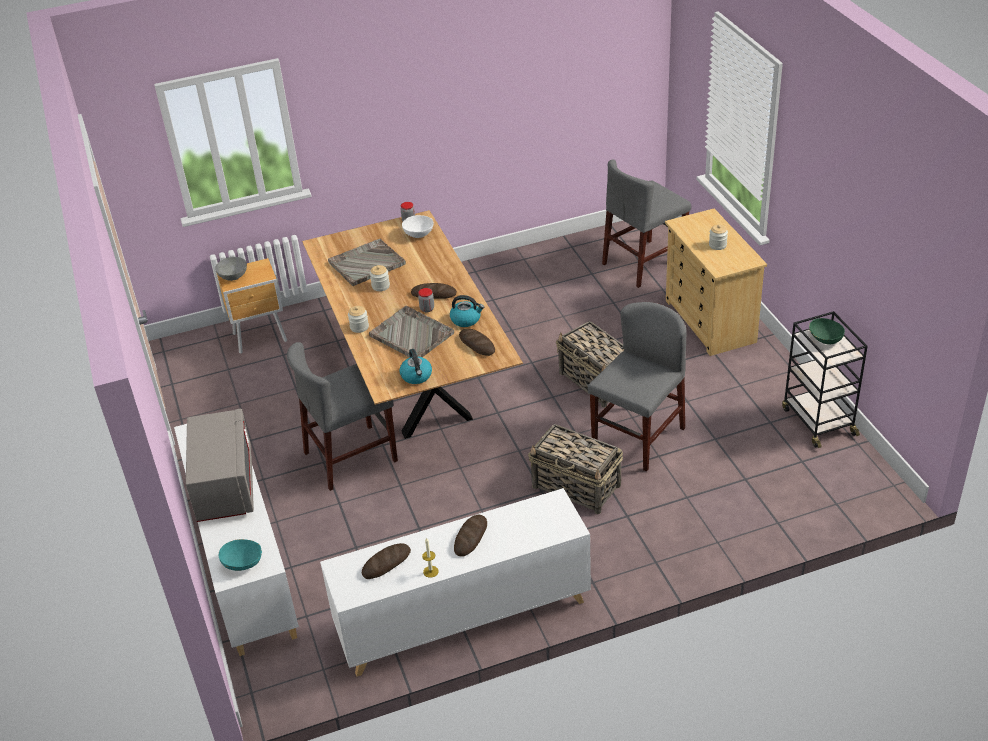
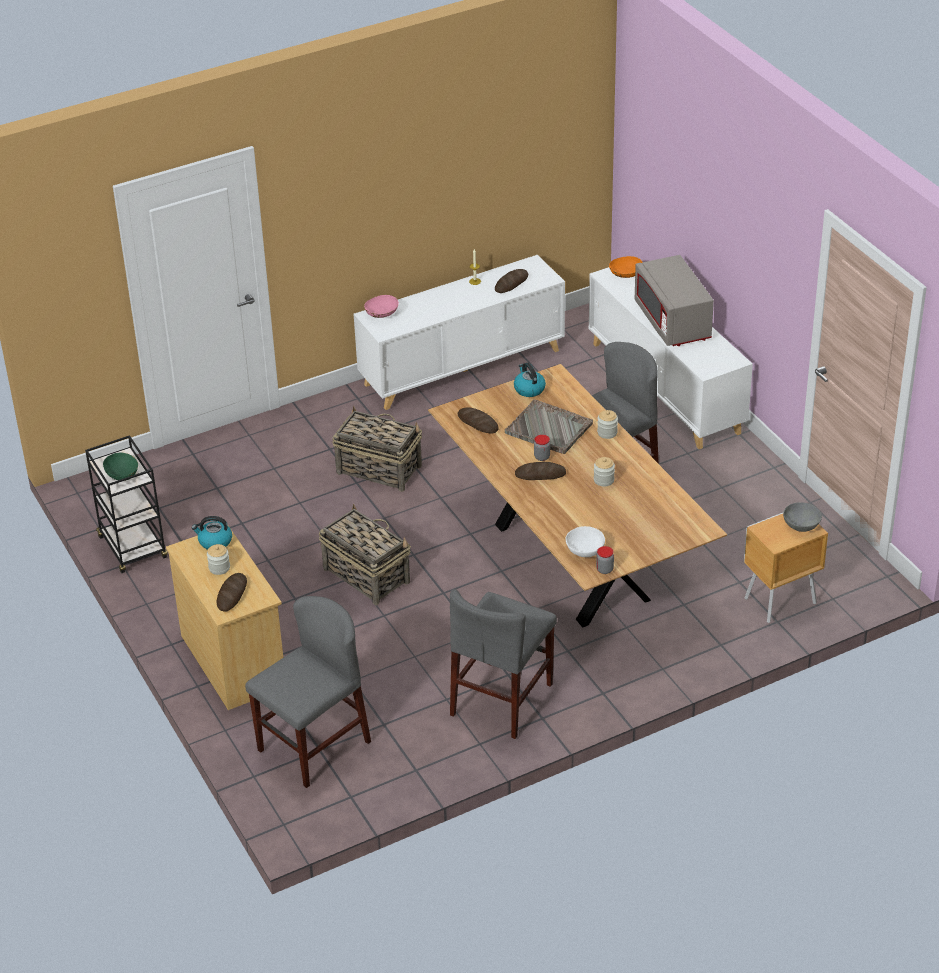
camera: 170 degrees right, 0 degrees up
(243, 563) = (625, 275): turquoise bowl -> orange bowl
(366, 264) = (633, 507): grey tray -> none
(466, 319) = (496, 448): kettle -> kettle (214, 542)
(470, 537) = (449, 303): bread -> bread (232, 594)
(555, 527) = (382, 315): none -> pink bowl
(638, 438) = (320, 518): grey chair -> grey chair (502, 699)

